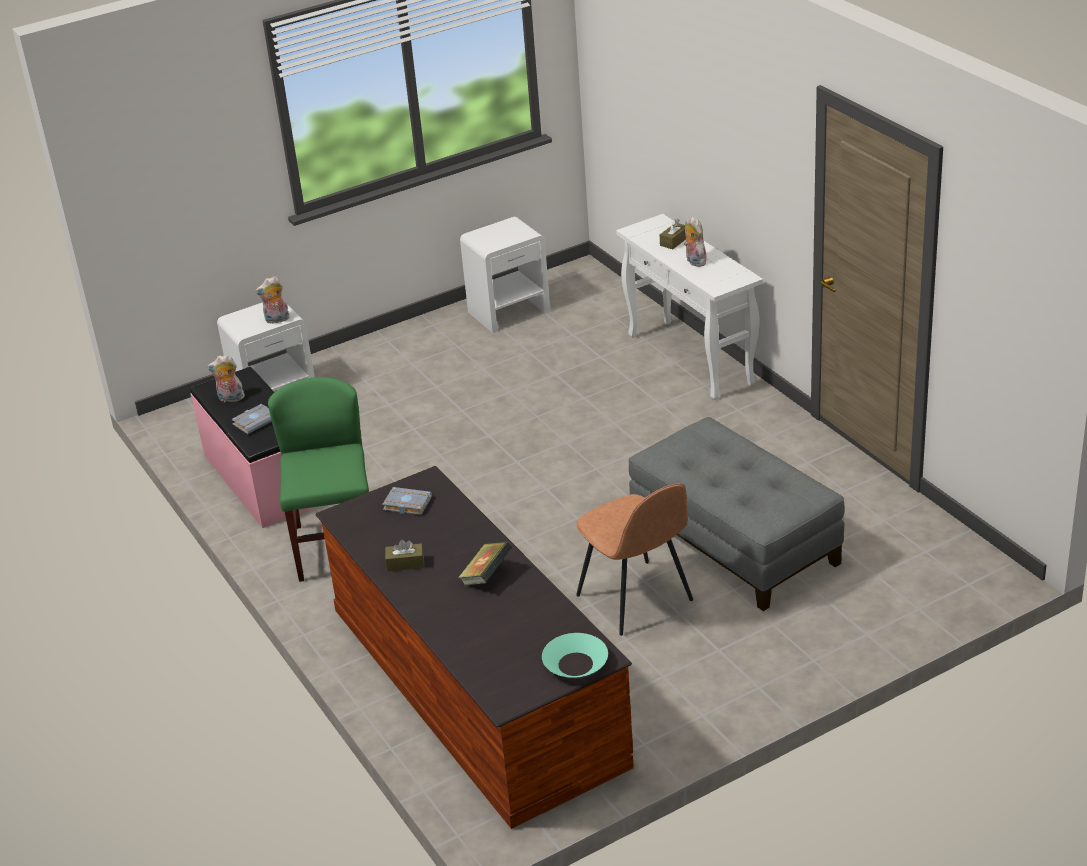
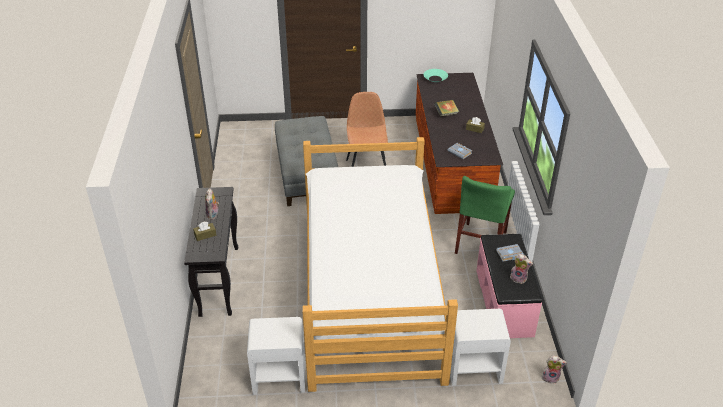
camera: 155 degrees left, 5 degrees up
(277, 320) = (470, 316): plush toy -> plush toy (551, 377)
(469, 421) = (369, 292): none -> bed
(691, 360) = (219, 280): white console table -> black console table

